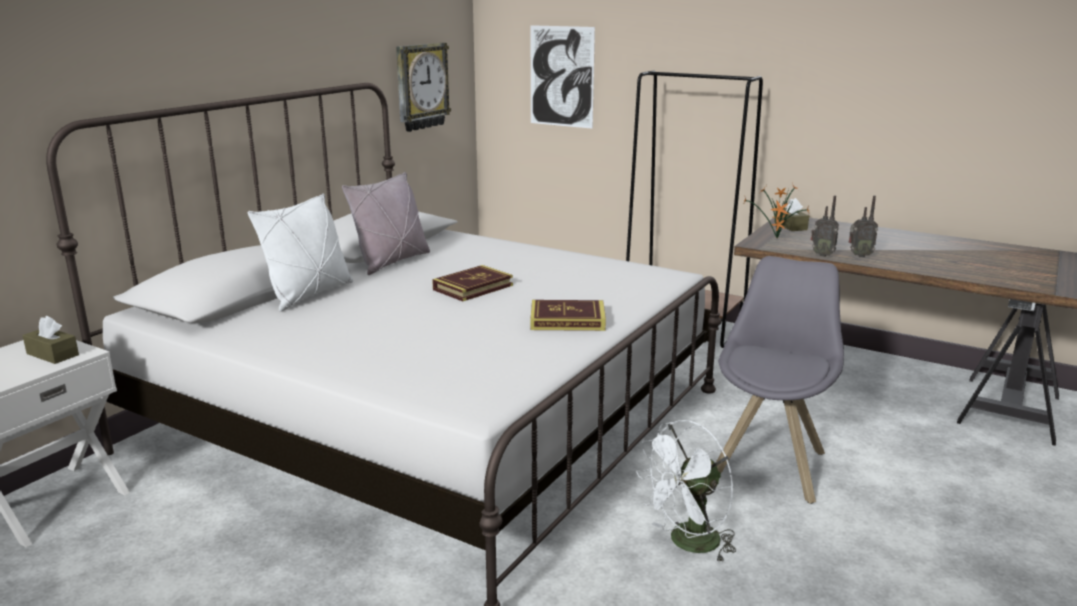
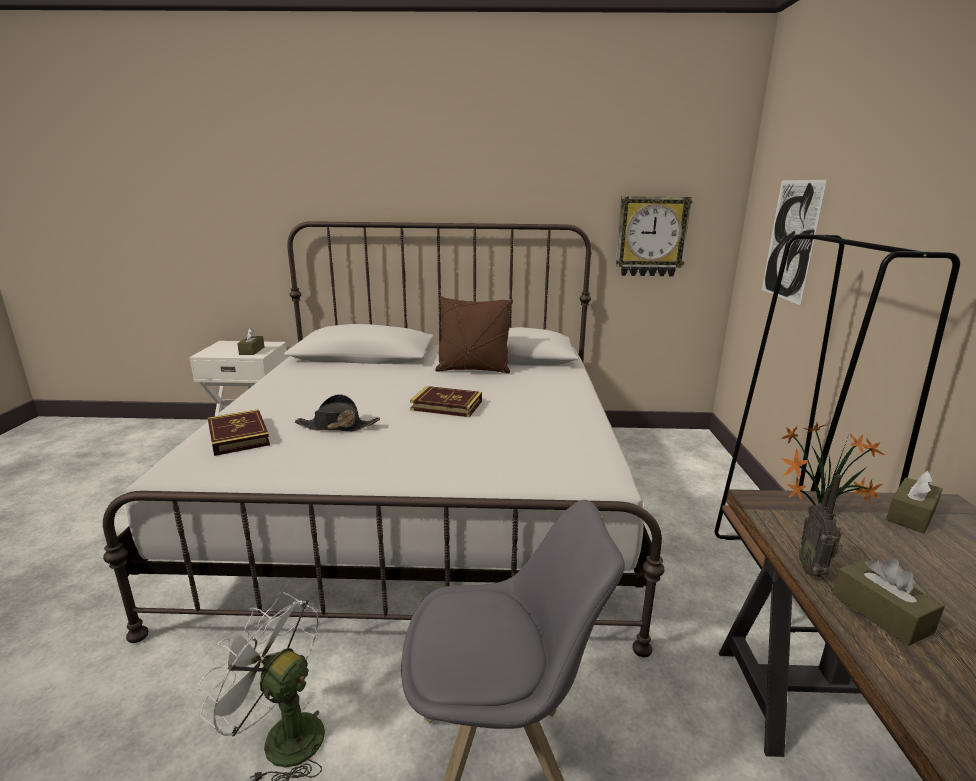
camera: 60 degrees right, 0 degrees up
(309, 295) = (378, 368): white pillow -> none
(392, 262) = (473, 370): purple pillow -> brown pillow
(461, 333) = (337, 426): none -> black hat
(567, 320) = (400, 458): book -> book (238, 436)
(859, 255) = (880, 613): radio -> brown tissue box

